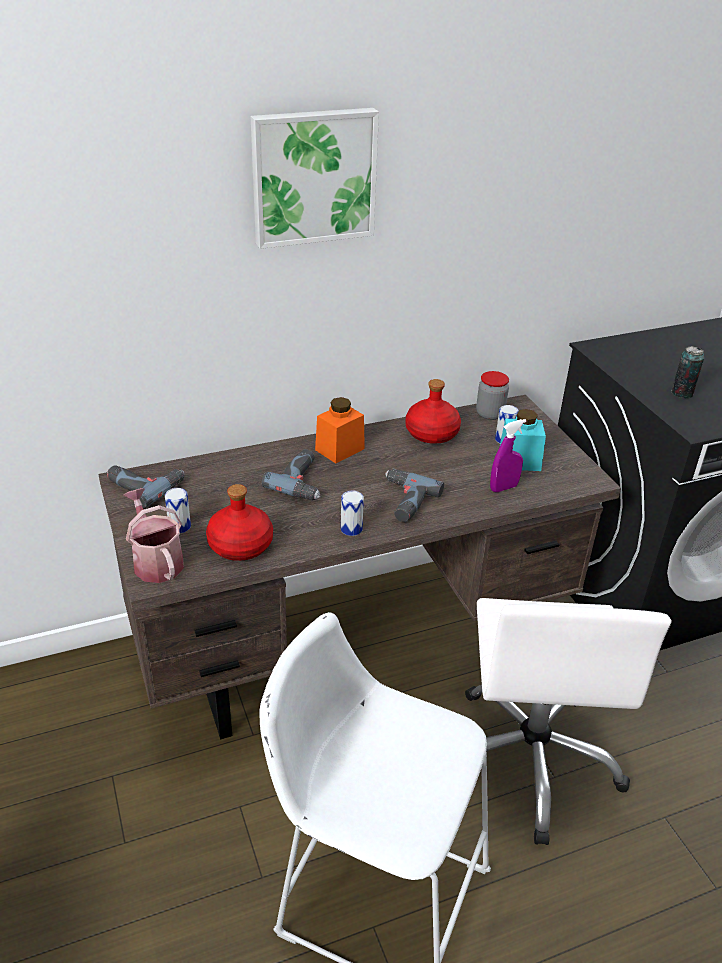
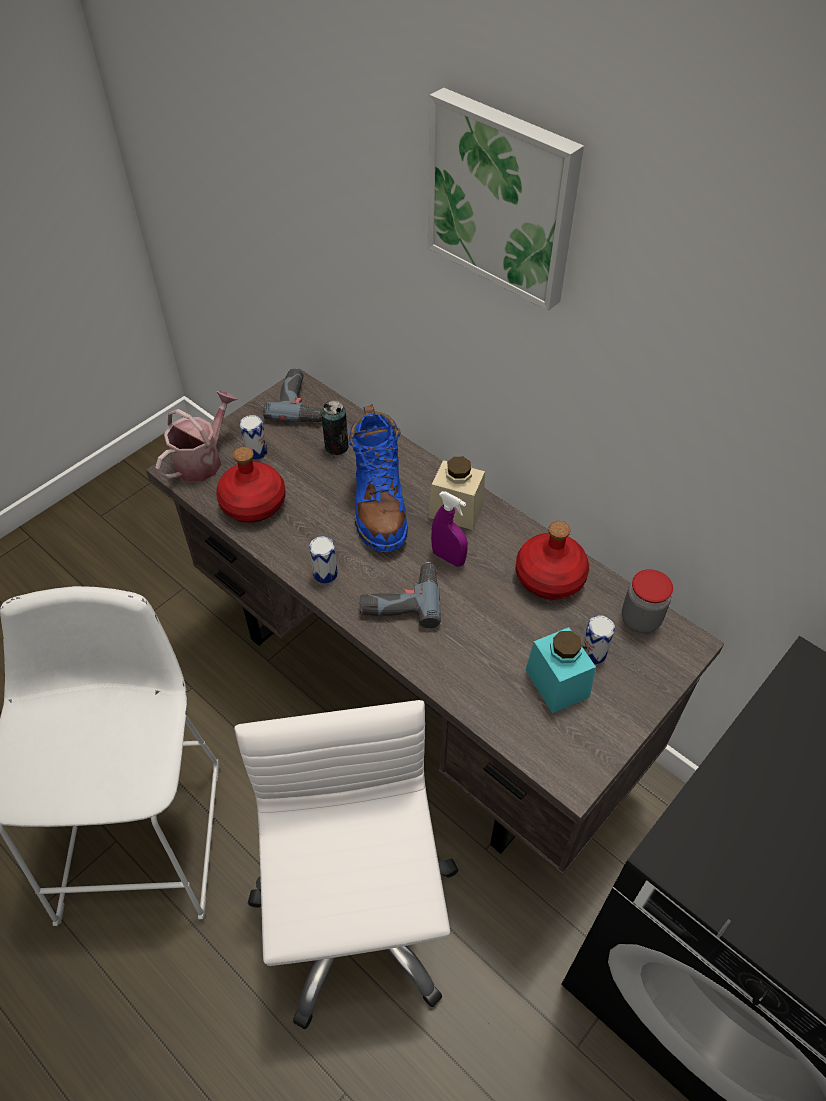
camera: 65 degrees right, 15 degrees up
(303, 481) = (379, 505): power drill -> blue boot
(339, 449) = (456, 510): orange jar -> beige jar
(503, 488) = (488, 684): purple spray bottle -> purple spray bottle (448, 558)
(530, 758) = (356, 916): white office chair -> white office chair turned 105 degrees clockwise
(682, 393) = (770, 819): can -> can (336, 447)

